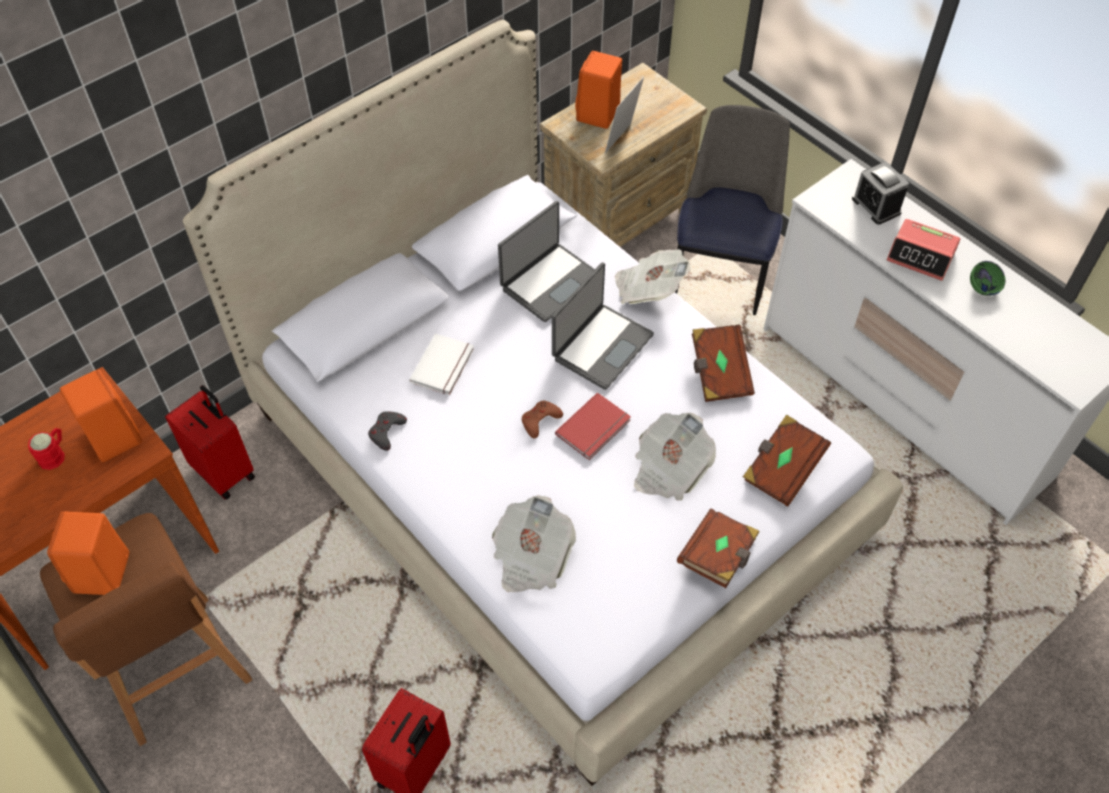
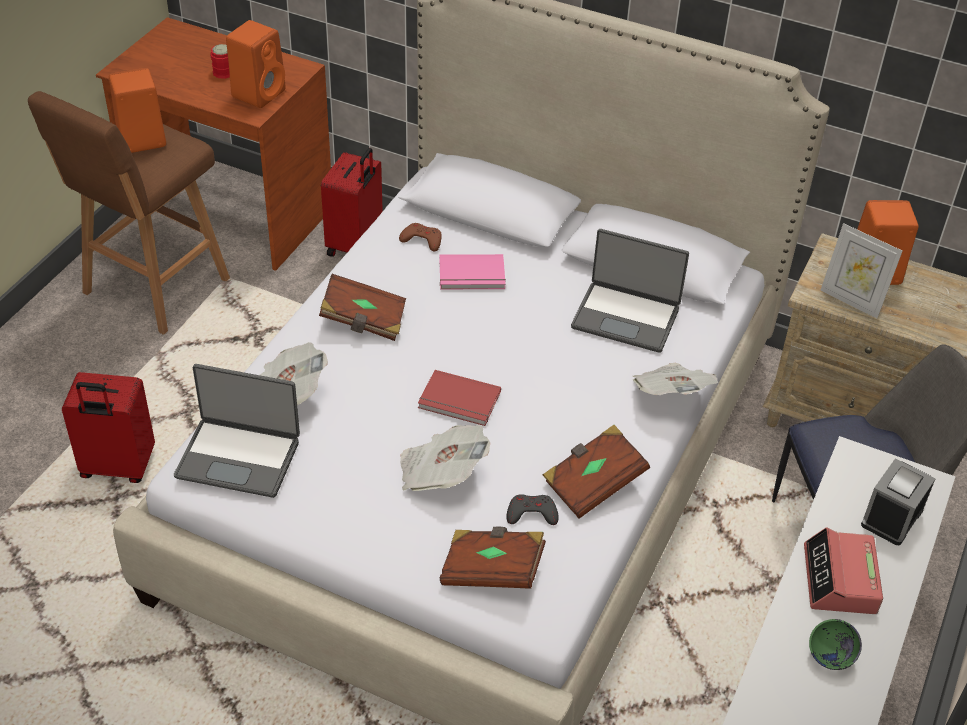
camera: 65 degrees right, 10 degrees down
(386, 432) = (375, 262): grey game controller -> grey game controller (531, 513)
(444, 366) = (472, 275): white book -> pink book
(540, 420) = (446, 359): brown game controller -> brown game controller (422, 240)
(601, 346) = (568, 378): laptop -> laptop (239, 457)
(622, 140) = (851, 300): picture frame -> picture frame turned 150 degrees counterclockwise
(718, 556) = (351, 541): brown book -> brown book (363, 321)

